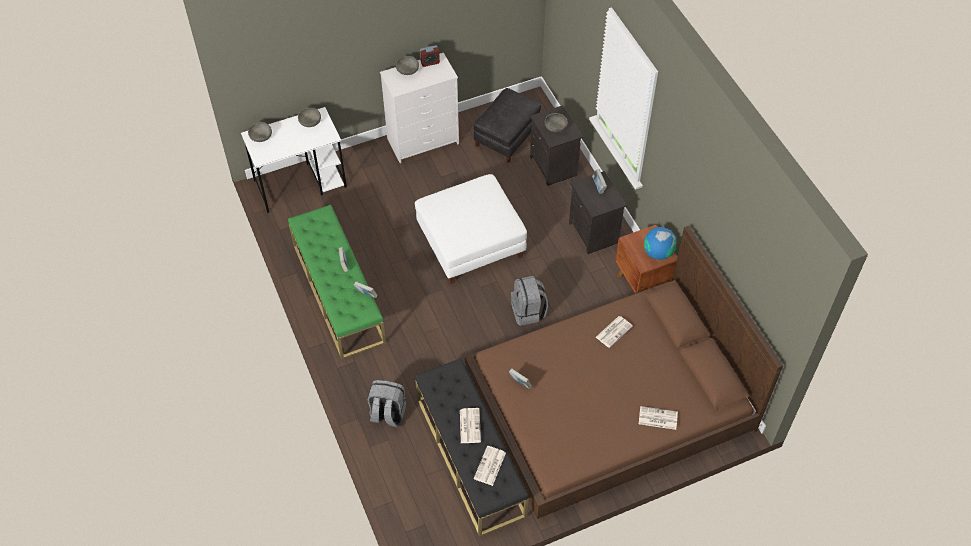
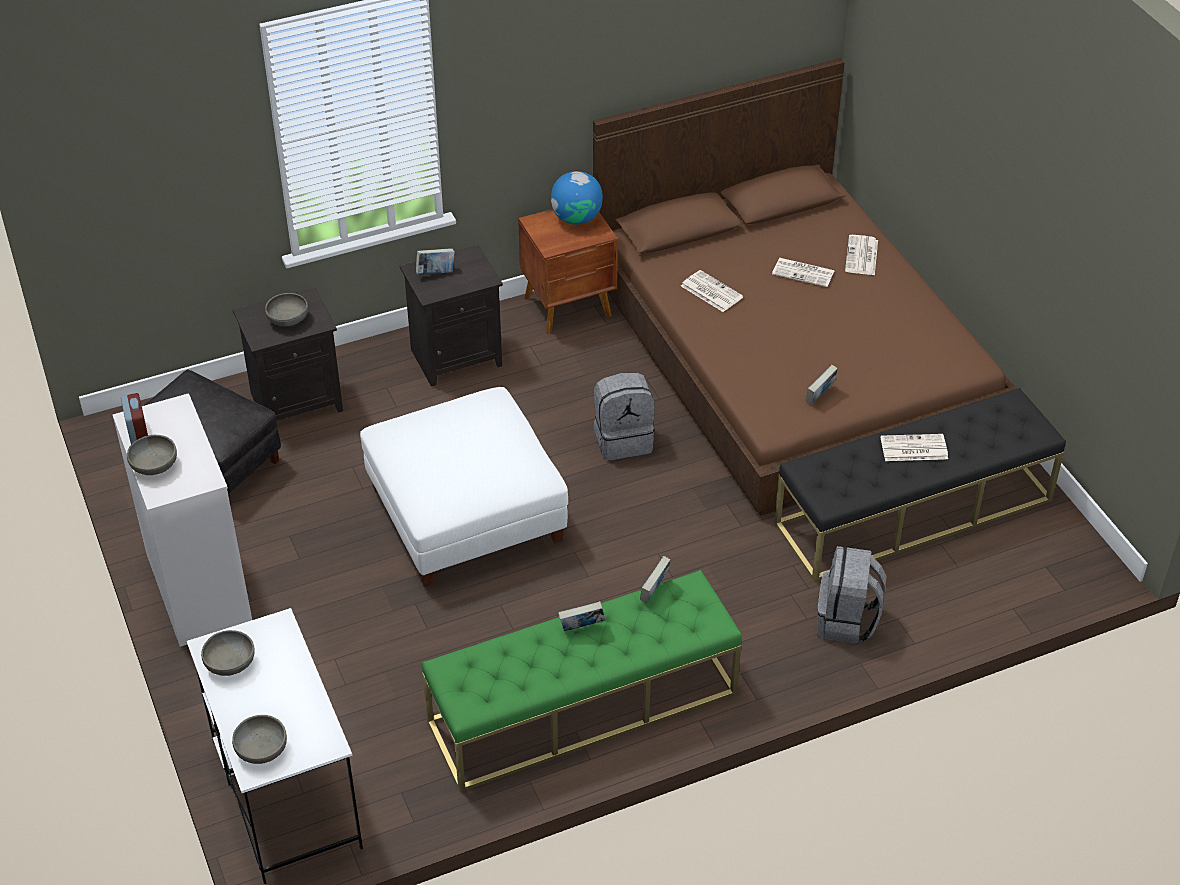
camera: 90 degrees left, 10 degrees down
(490, 466) = (983, 425): newspaper -> newspaper (804, 273)

